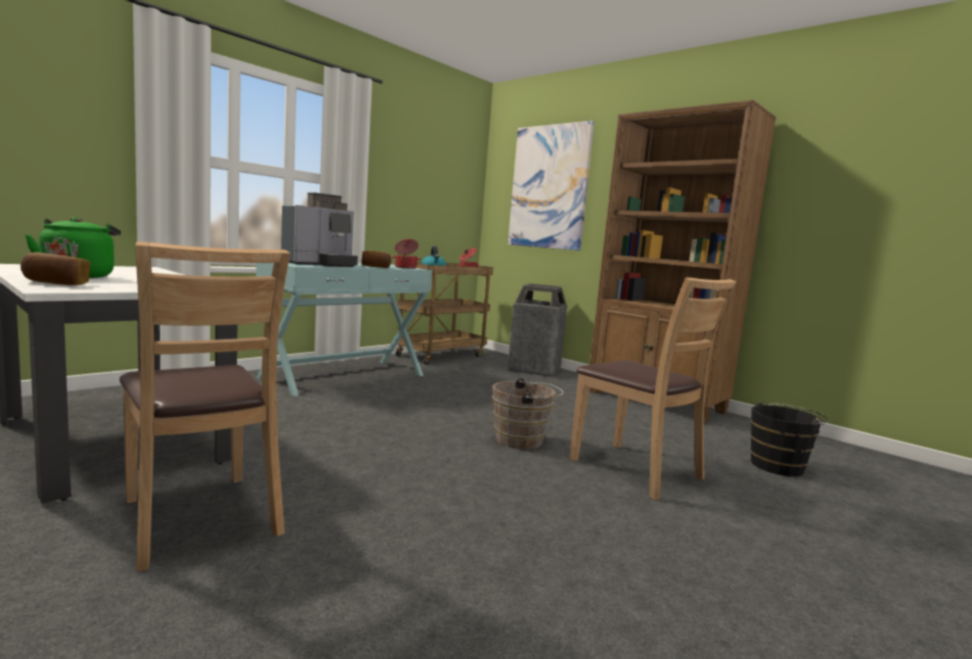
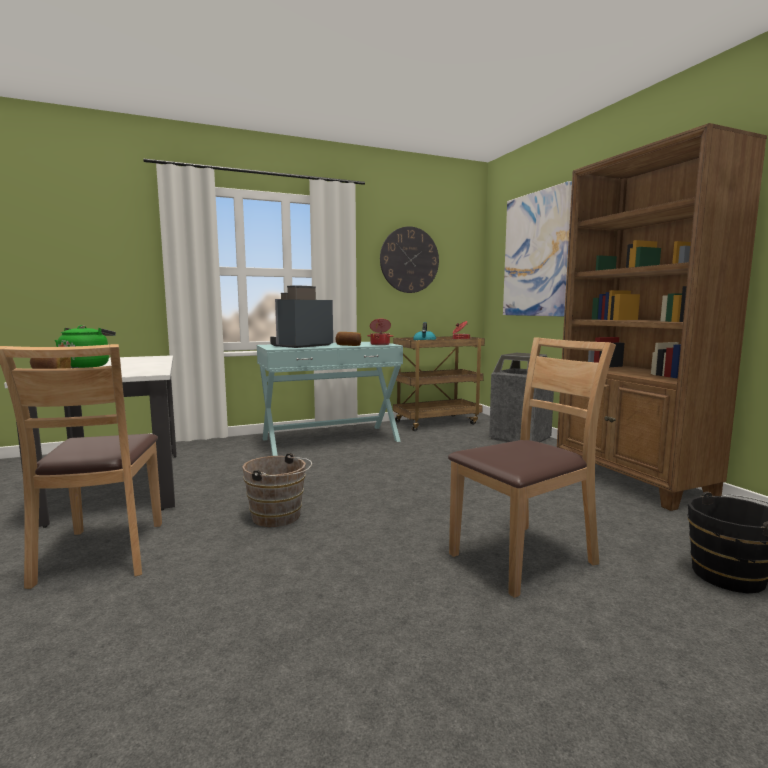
camera: 25 degrees right, 0 degrees up
(321, 264) = (301, 346): coffee machine -> coffee machine turned 150 degrees clockwise
(417, 176) = (409, 260): none -> wall clock
(523, 441) = (429, 512): brown bucket -> brown bucket (279, 517)
(636, 470) = (523, 557): brown chair -> brown chair turned 105 degrees counterclockwise

